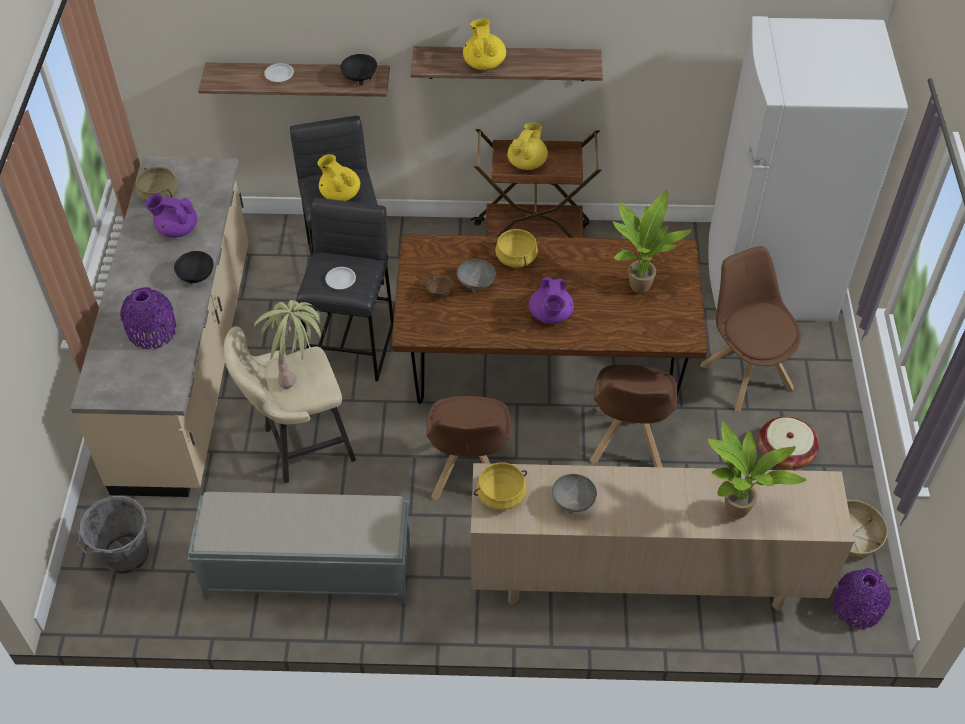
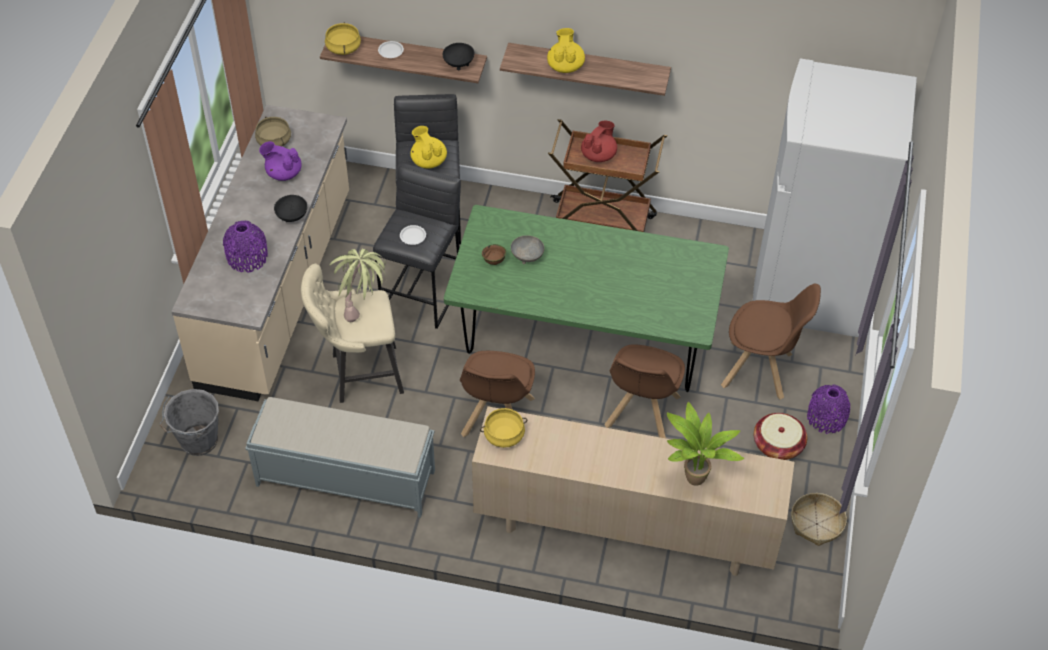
camera: 10 degrees right, 0 degrees up
(516, 258) = (567, 239): yellow cooking pot -> yellow cooking pot (343, 48)
(527, 162) = (599, 155): yellow teapot -> red teapot
(543, 371) = (583, 342): brown dining table -> green dining table
(550, 315) = (584, 293): purple teapot -> none
(574, 502) = (562, 450): grey bowl -> none
(637, 285) = (665, 278): potted plant -> none
(743, 373) = (761, 371): brown chair -> brown chair turned 120 degrees clockwise
(857, 607) = (803, 584): purple vase -> purple vase (826, 418)

